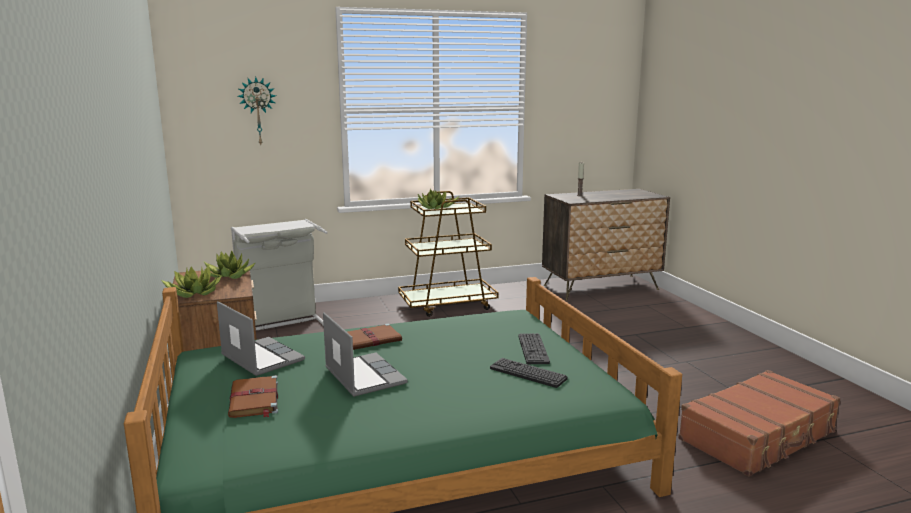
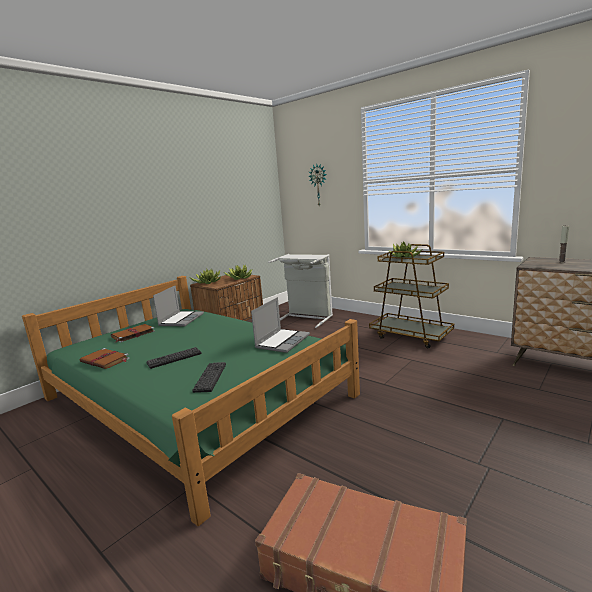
camera: 60 degrees right, 0 degrees up
(363, 376) = (173, 342): laptop -> laptop (282, 341)
(370, 340) = (226, 328): brown book -> brown book (105, 360)
(533, 349) = (256, 367): keyboard -> keyboard (174, 358)

